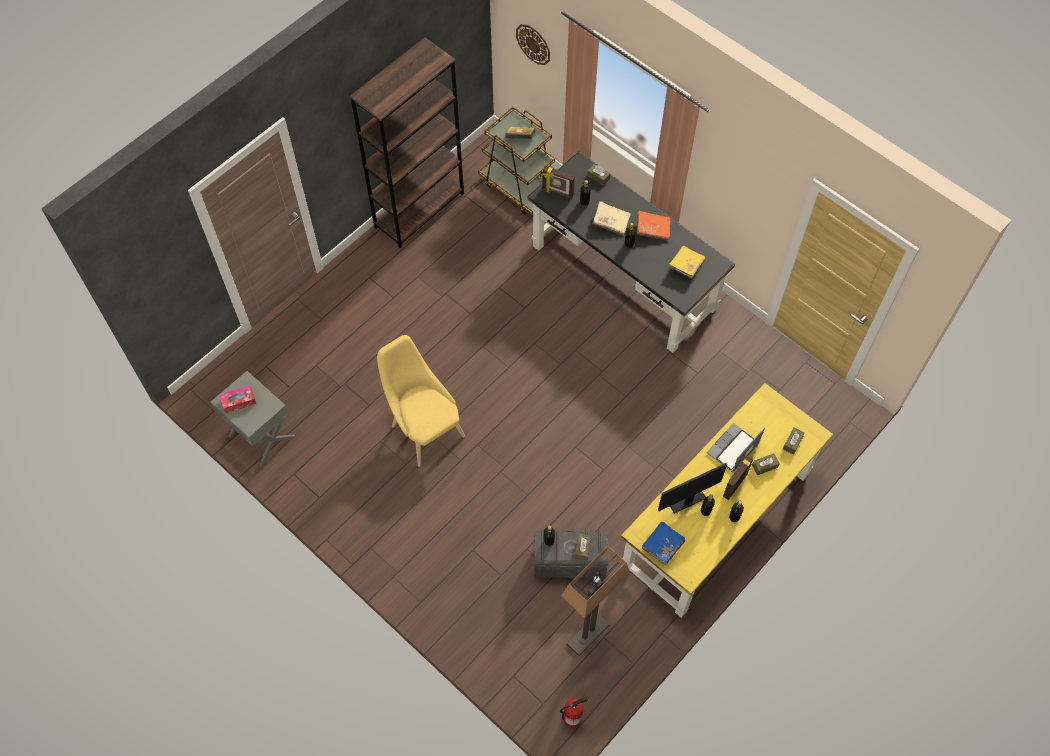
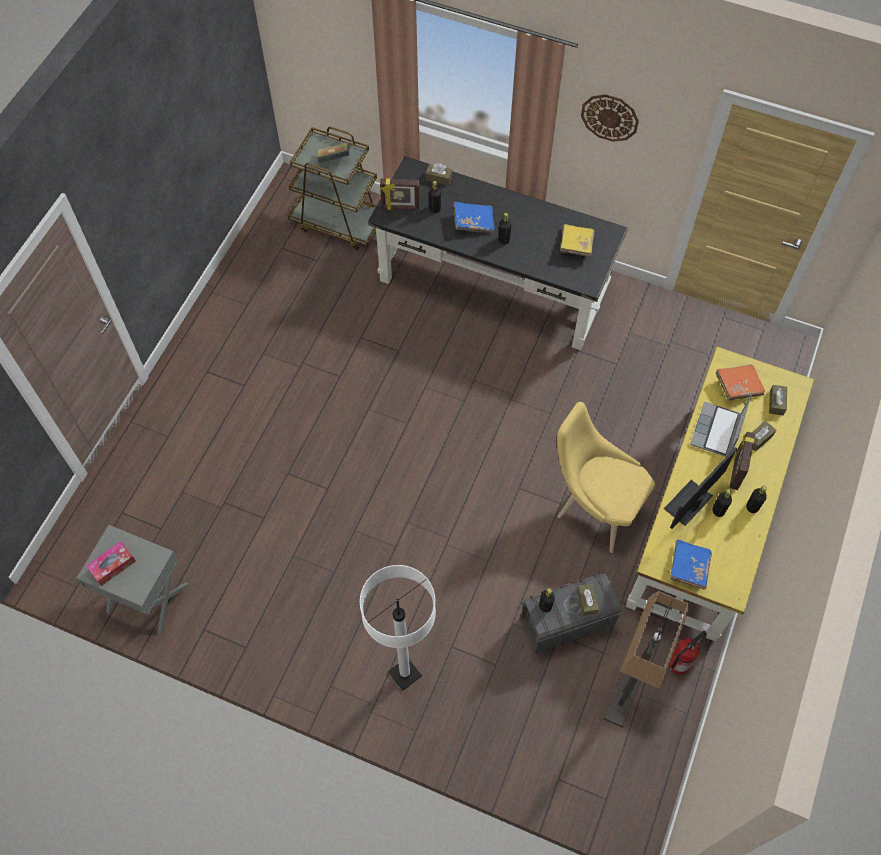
camera: 20 degrees left, 0 degrees up
(419, 210) = (236, 279): brown bookcase -> none
(424, 428) = (338, 523): yellow chair -> yellow chair (594, 507)
(429, 558) = (405, 674): none -> white floor lamp
(533, 44) = (322, 42): wall clock -> wall clock (609, 117)
(573, 717) = (646, 803): fire extinguisher -> fire extinguisher (678, 663)
(610, 222) = (473, 222): beige book -> blue book
(652, 229) = (522, 217): orange book -> orange book (738, 386)

